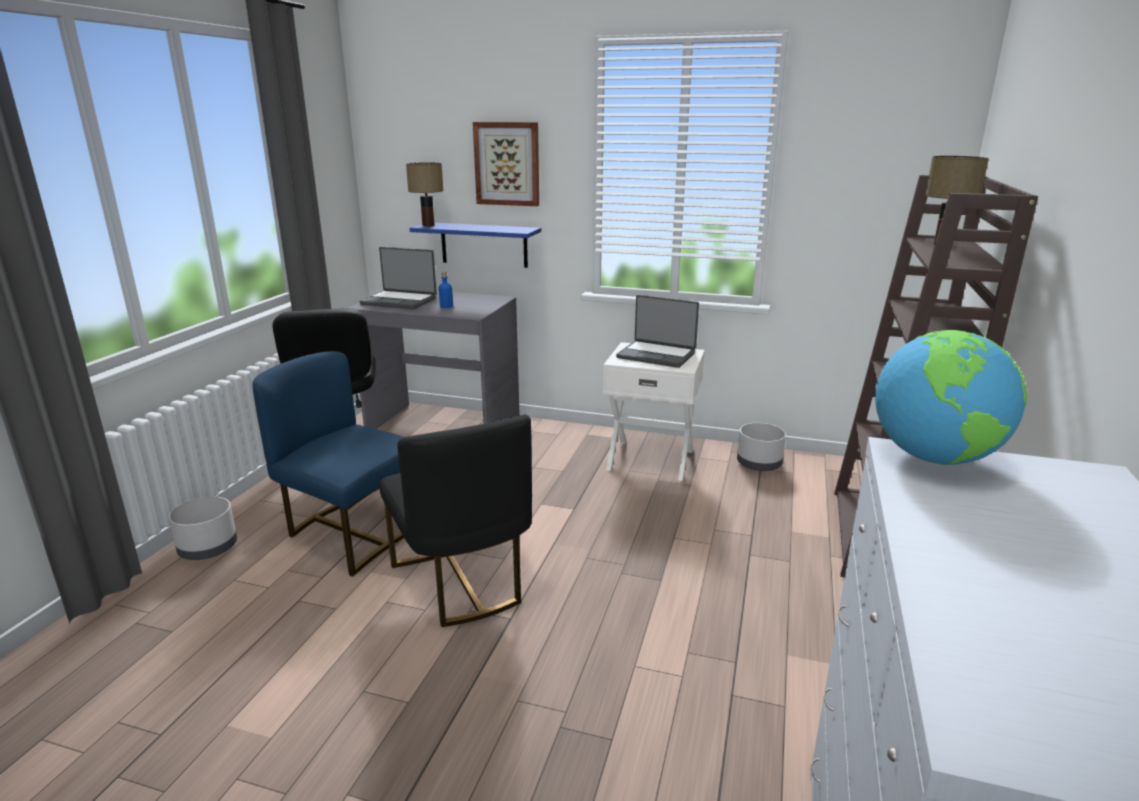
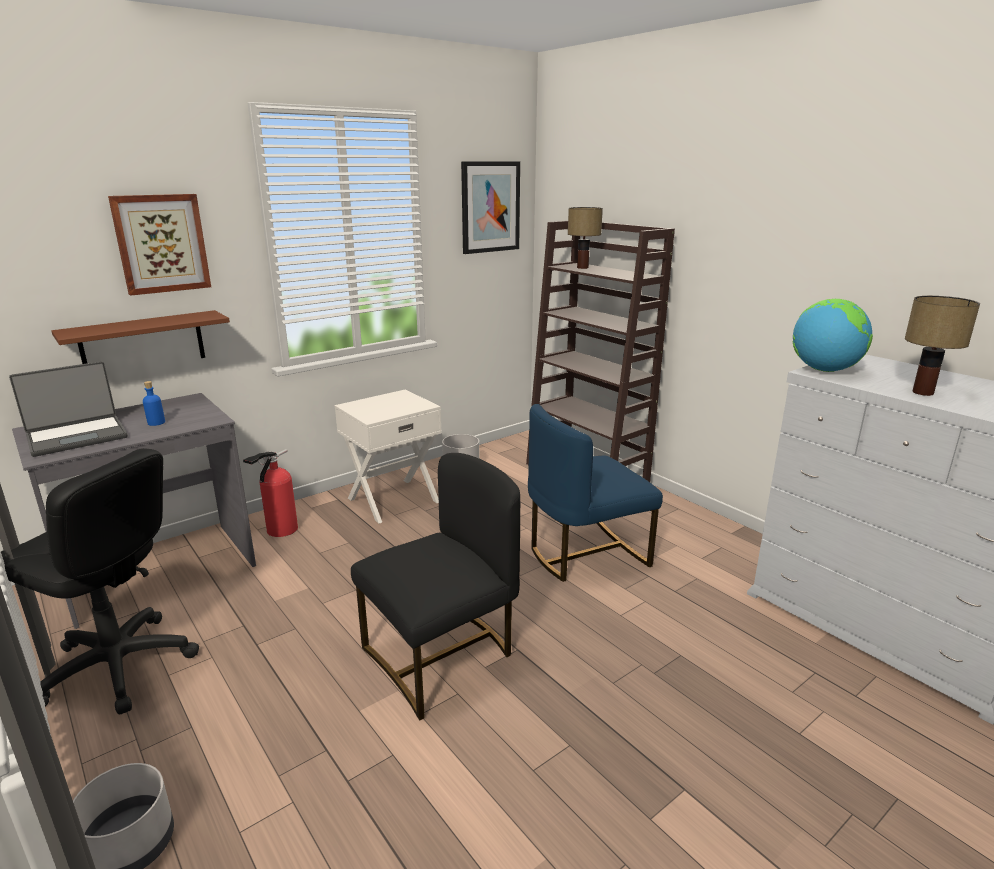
camera: 55 degrees left, 0 degrees up
(353, 533) = (273, 701): blue chair -> blue chair (585, 554)
(429, 225) = (74, 332): table lamp -> table lamp (923, 392)
(462, 582) = (442, 657): black chair -> black chair turned 45 degrees counterclockwise
(484, 245) = (143, 343): blue shelf -> brown shelf
(540, 439) = (279, 531): none -> fire extinguisher
(656, 355) = (386, 404): laptop -> none
(890, 152) = (490, 207): none -> picture

